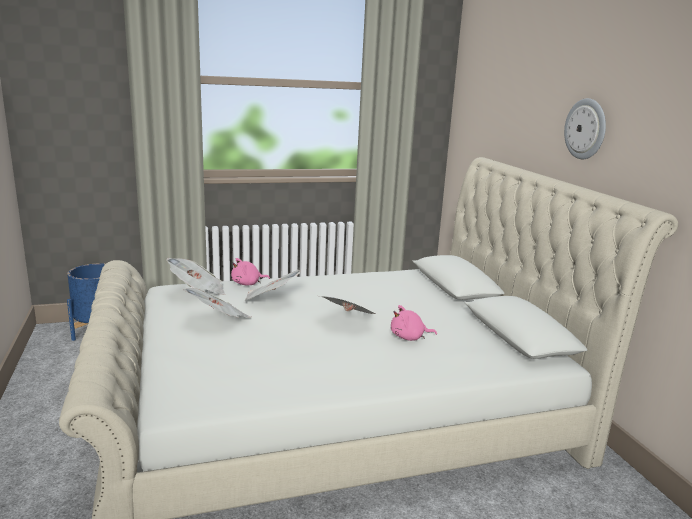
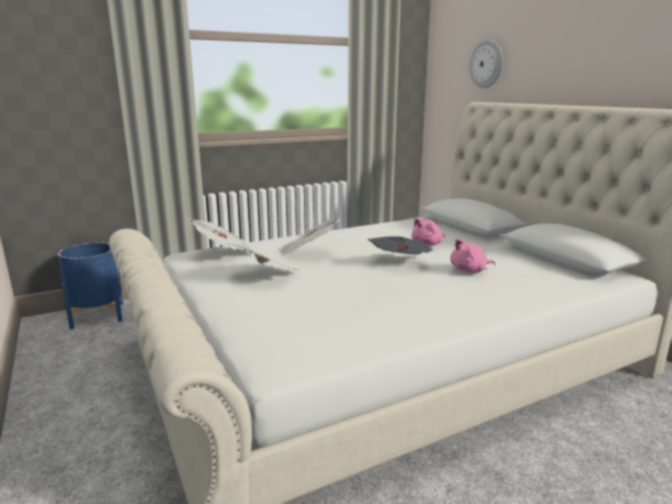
camera: 10 degrees left, 0 degrees up
(247, 284) = (270, 242): pink plush toy -> pink plush toy (428, 244)
(586, 129) = (605, 51): wall clock -> wall clock (486, 64)

